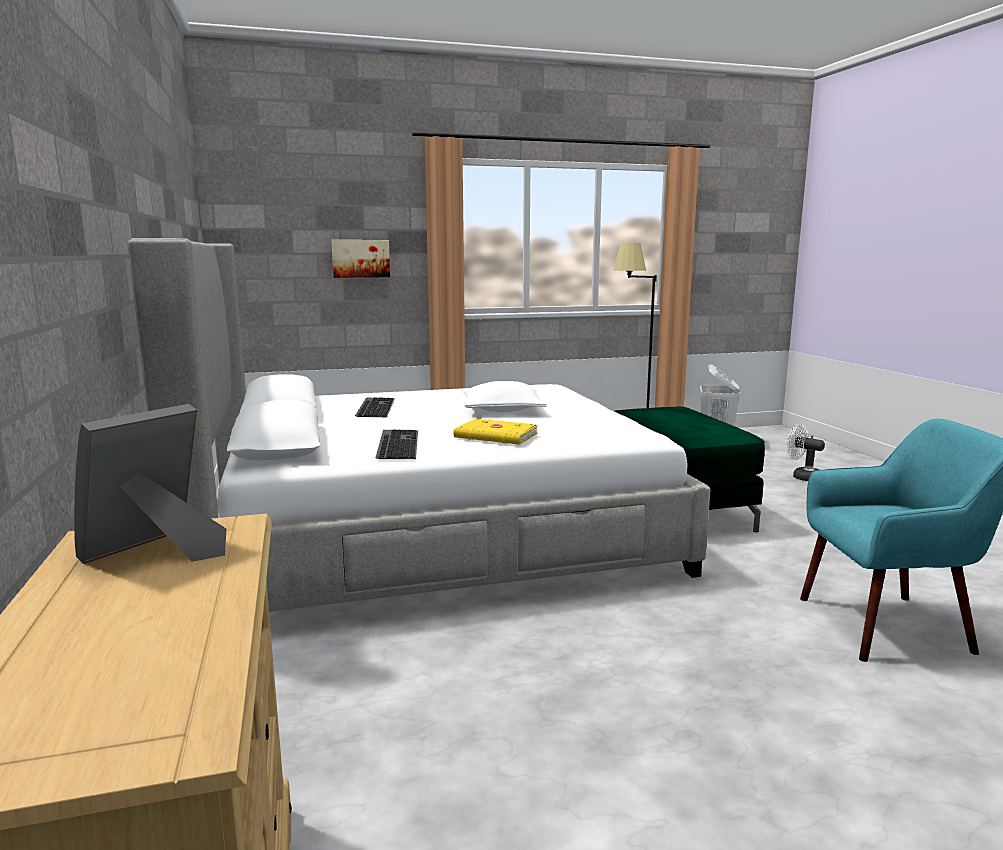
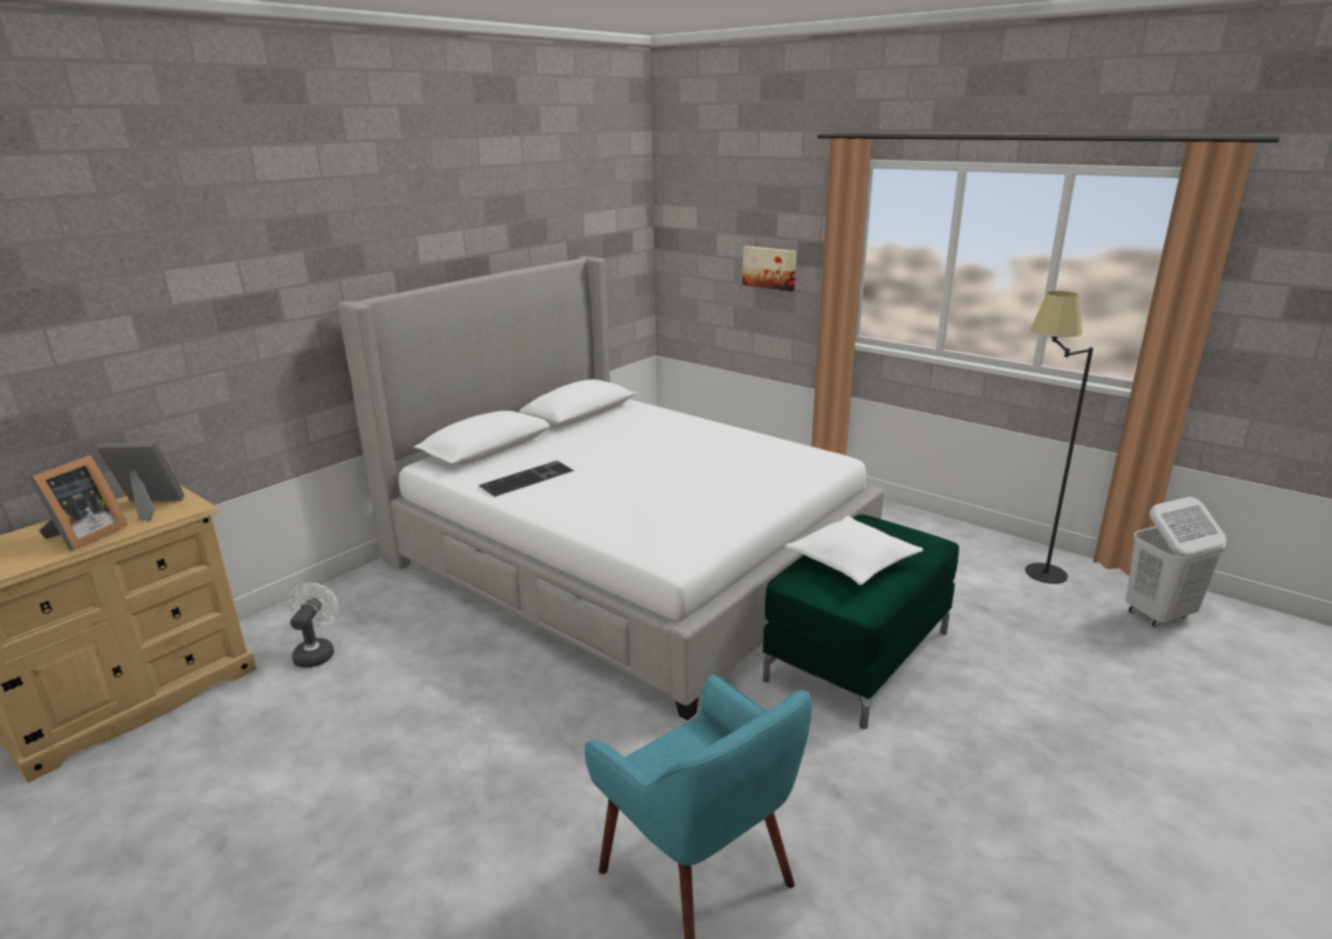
camera: 55 degrees right, 10 degrees up
(173, 606) = (84, 536): none -> picture frame
(374, 407) = (630, 433): keyboard -> none
(496, 436) = (590, 500): yellow book -> none
(502, 409) = (694, 473): white pillow -> white pillow (852, 561)
(802, 477) = (1134, 719): white fan -> white fan (317, 652)

